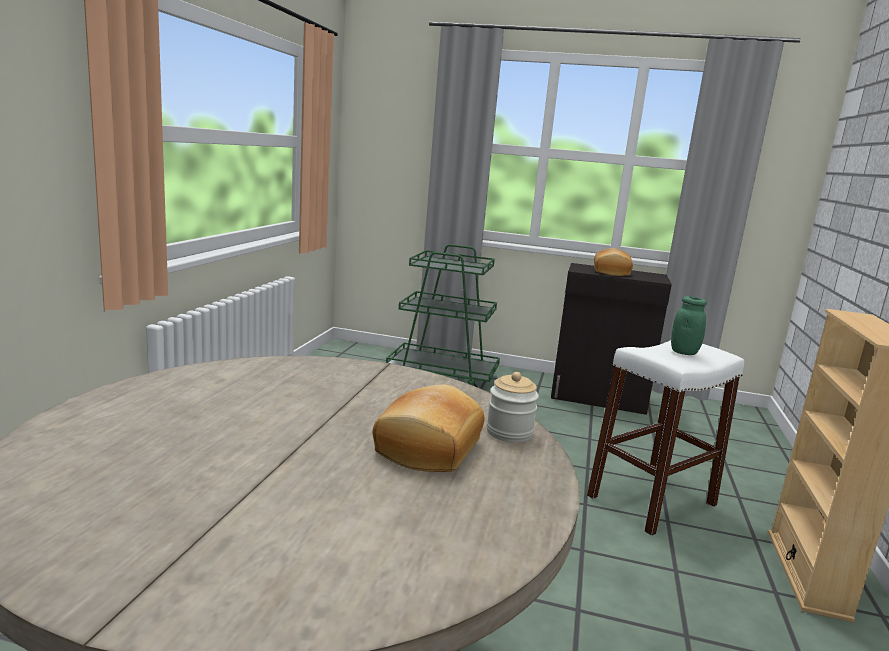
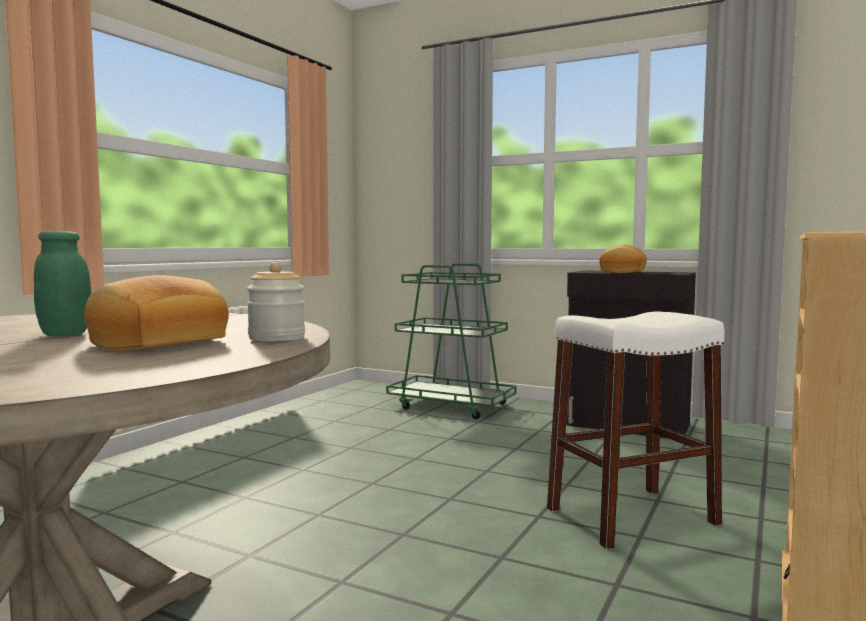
camera: 15 degrees right, 10 degrees down
(684, 352) = (642, 318): green jar -> green jar (65, 334)

